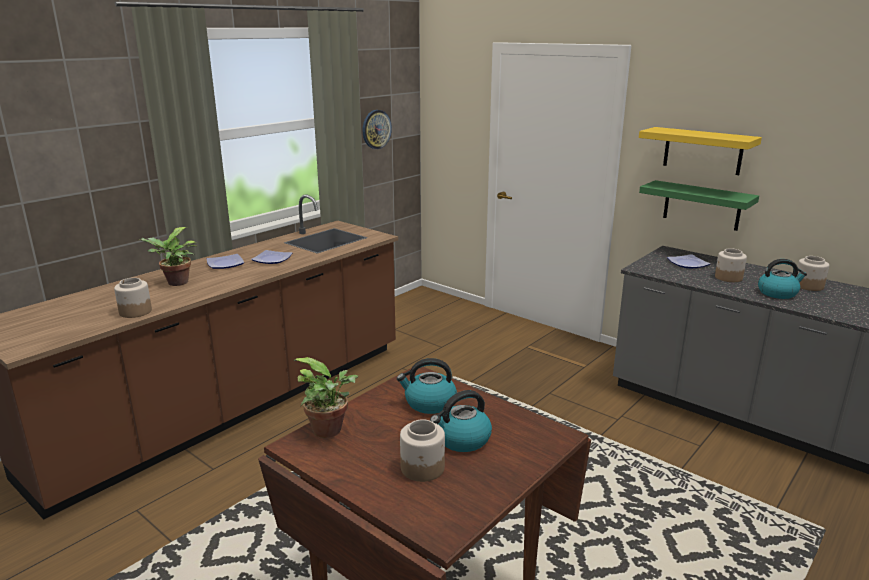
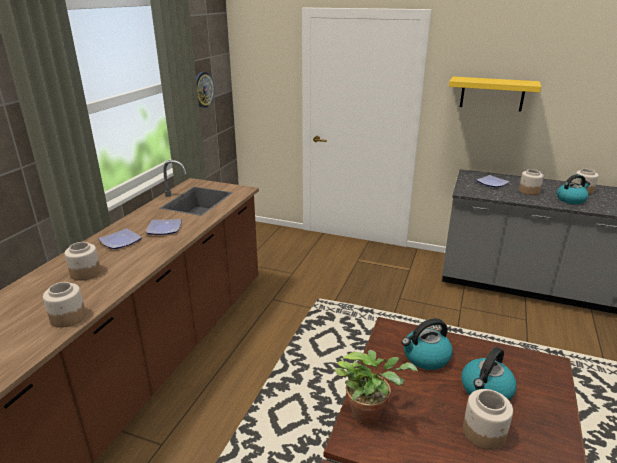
camera: 20 degrees left, 5 degrees up
(175, 283) = (85, 273): potted plant -> jar
(702, 205) = (491, 136): green shelf -> none

